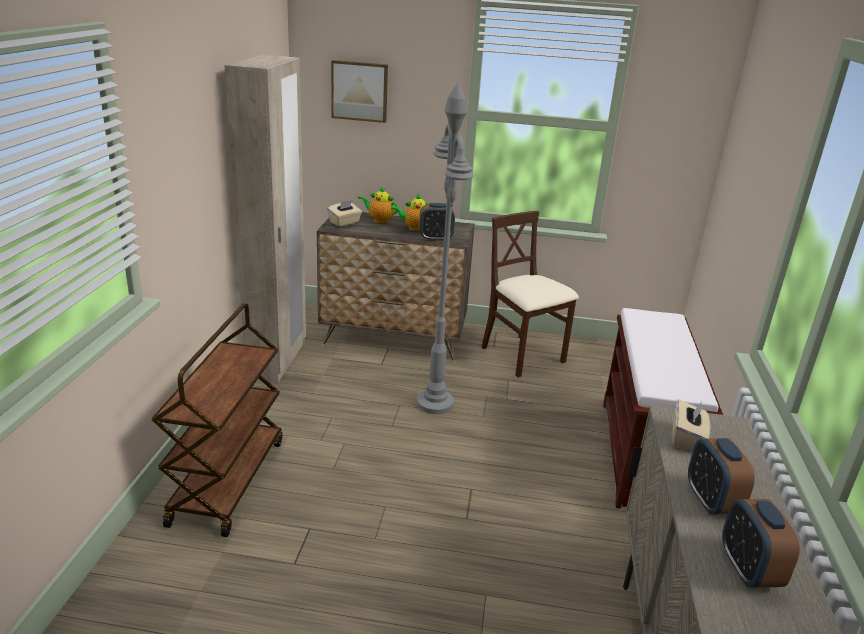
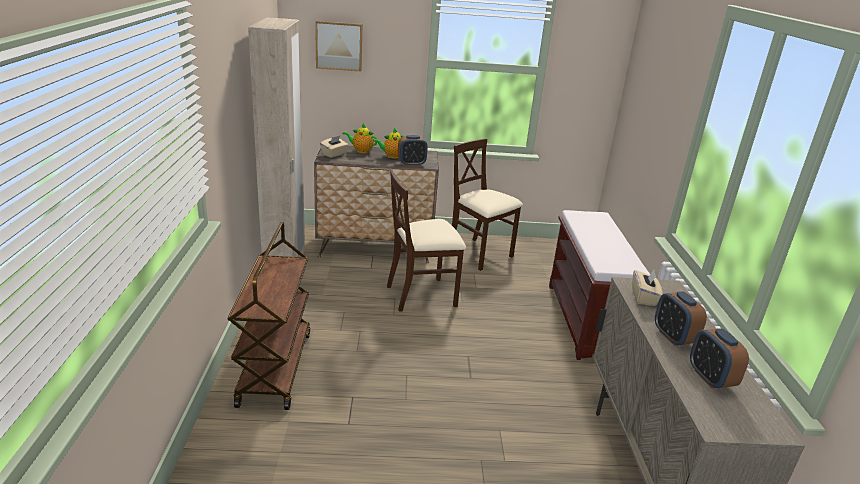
camera: 10 degrees left, 0 degrees up
(434, 403) = (422, 295): grey floor lamp -> beige chair

